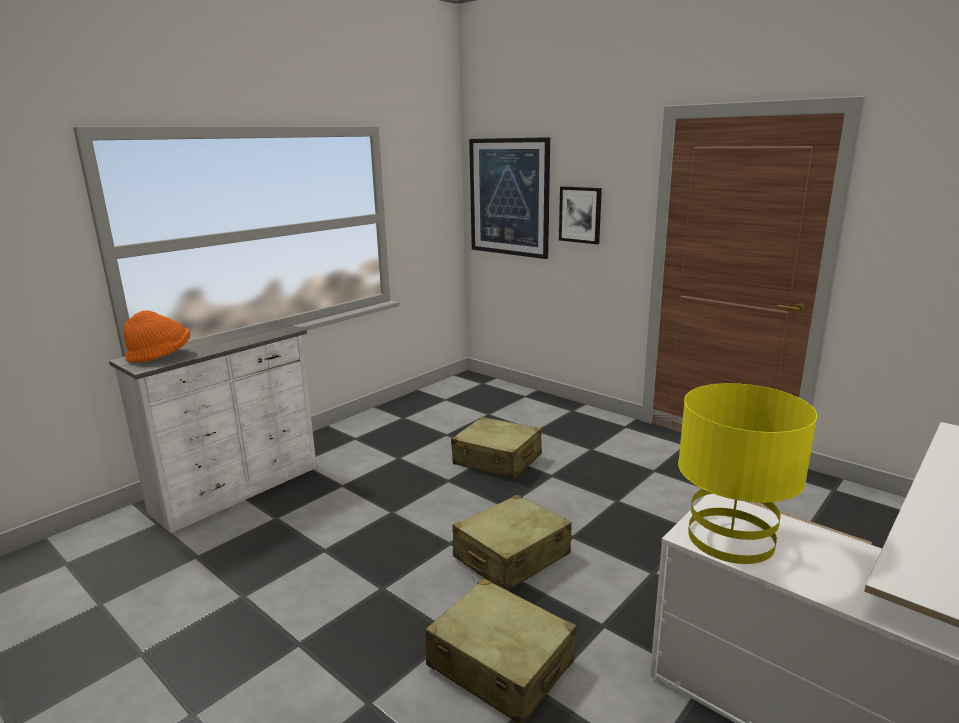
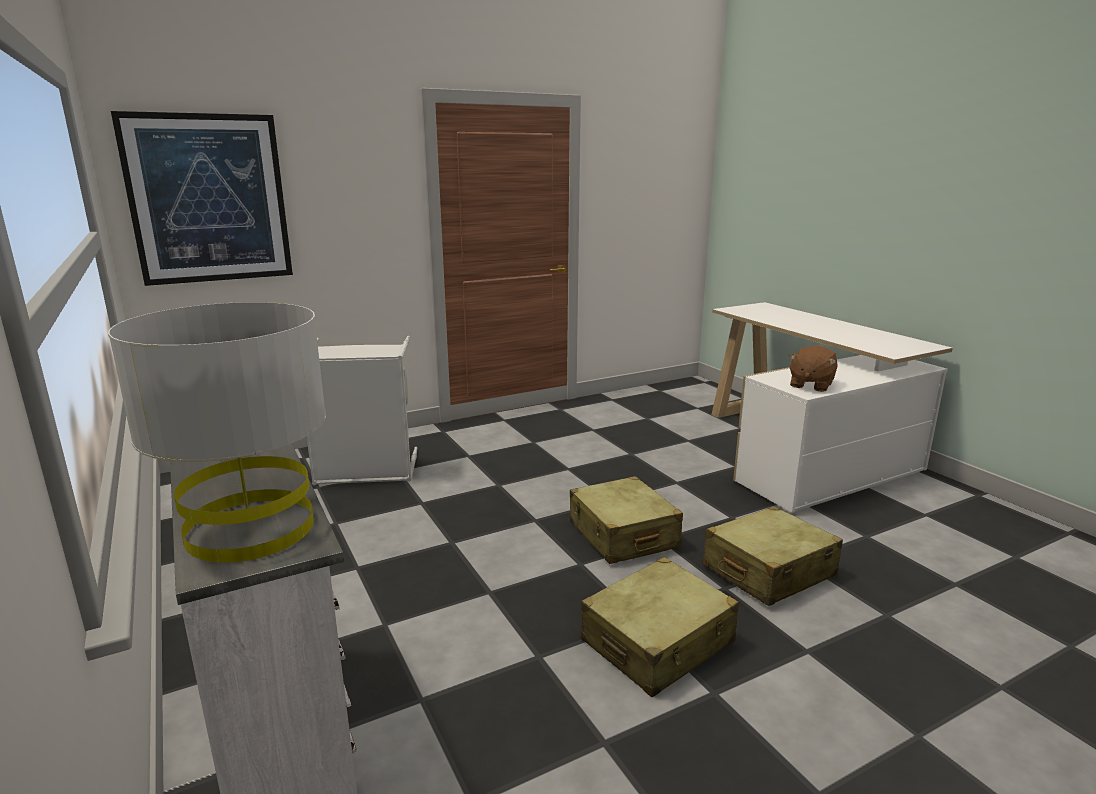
camera: 70 degrees left, 0 degrees up
(161, 356) = (249, 529): orange hat -> grey table lamp
(497, 460) = (437, 505): beige suitcase -> beige suitcase (658, 642)
(523, 421) = (366, 472): none -> grey laundry basket
(580, 214) = (333, 212): picture -> none
(731, 538) = (810, 385): yellow table lamp -> brown plush toy

